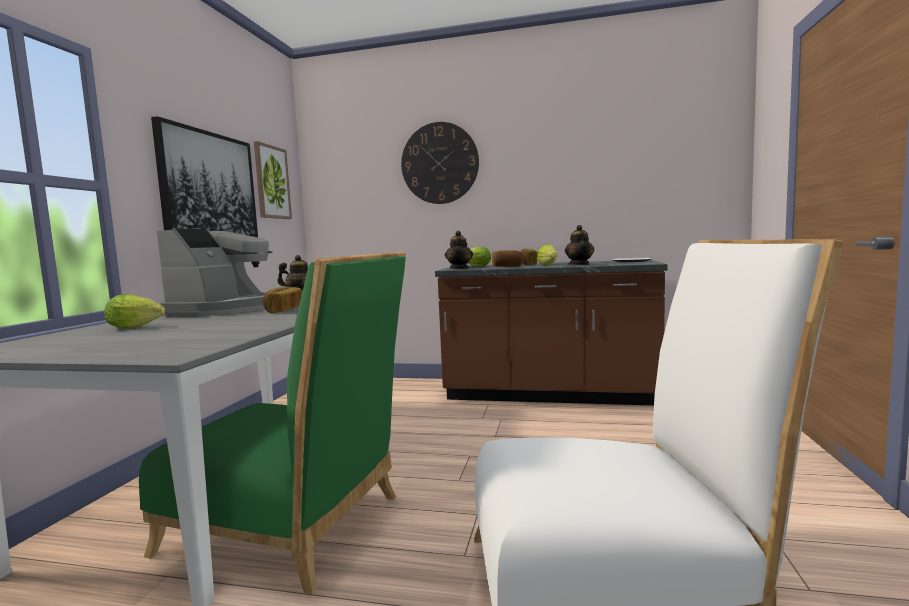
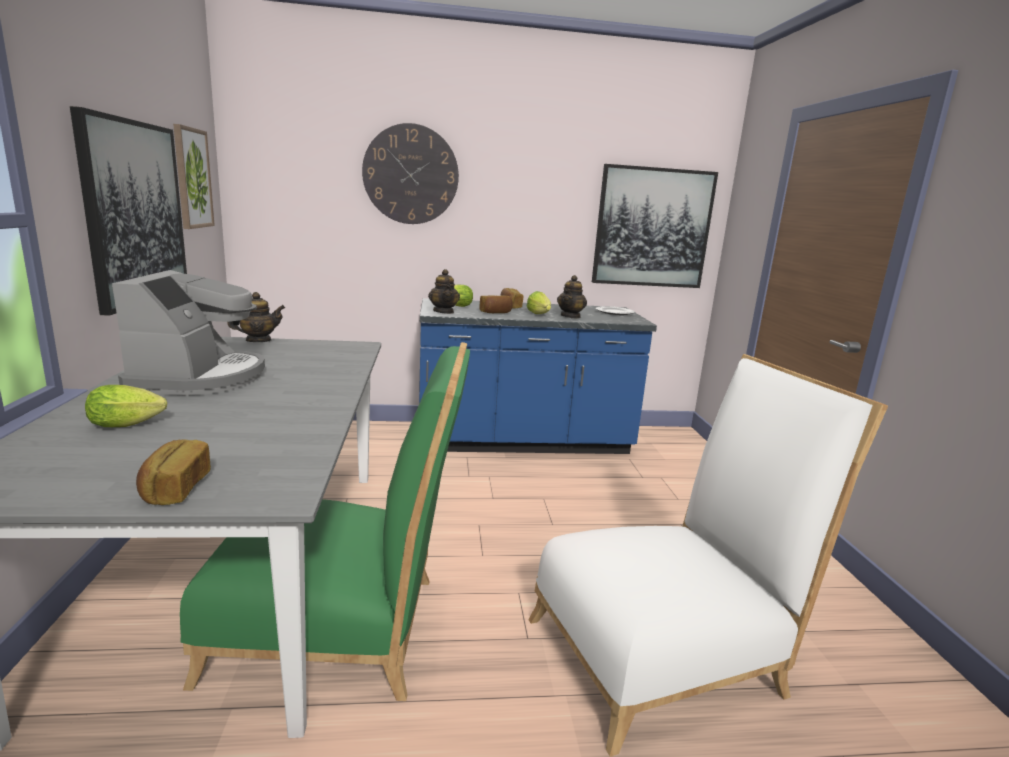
camera: 20 degrees left, 10 degrees up
(283, 310) = (288, 385): bread -> bread (175, 489)
(549, 394) = (523, 442): brown counter -> blue counter
(579, 264) = (570, 316): teapot -> teapot turned 45 degrees clockwise
(669, 180) = (652, 228): none -> picture

